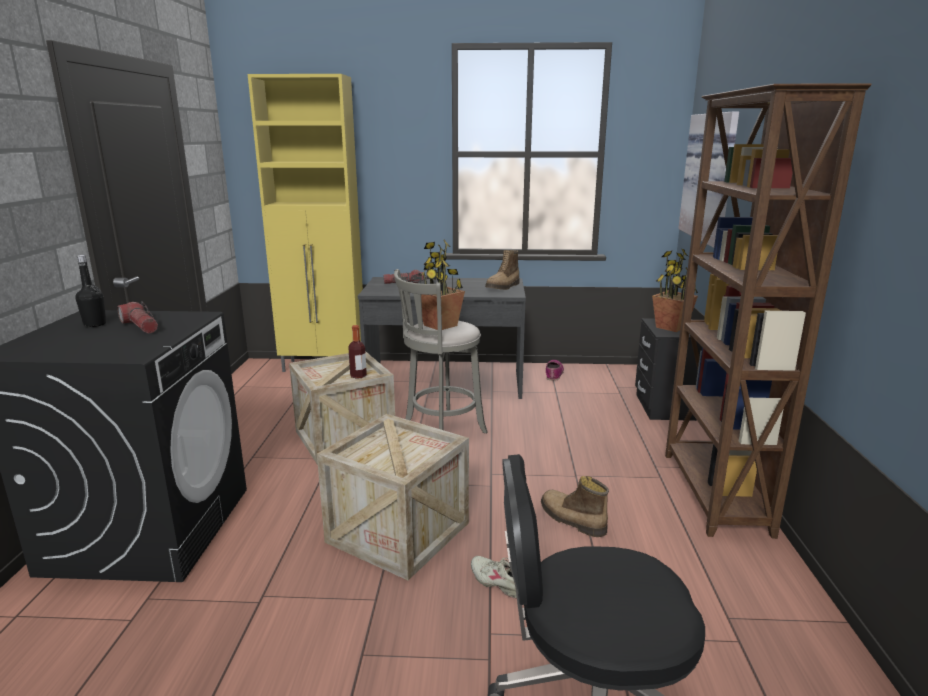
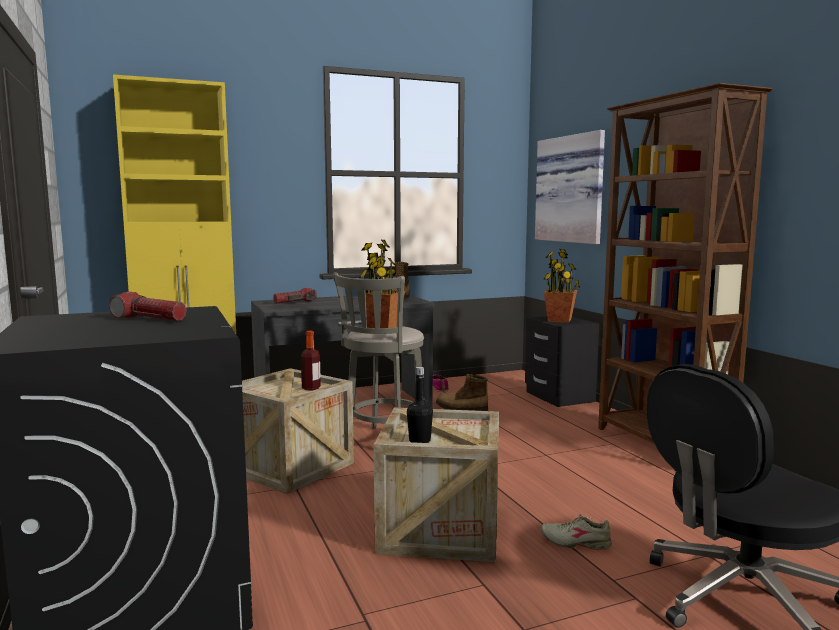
camera: 25 degrees left, 10 degrees down
(95, 324) = (79, 322): black bottle -> black bottle (419, 441)
(571, 520) = (580, 485): boot -> boot (461, 409)

